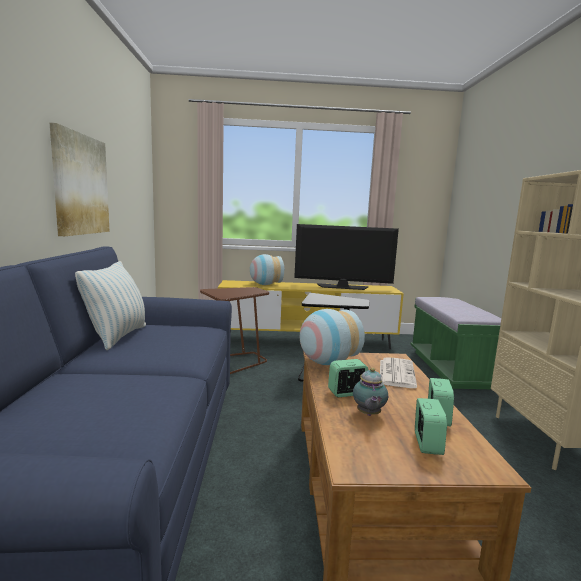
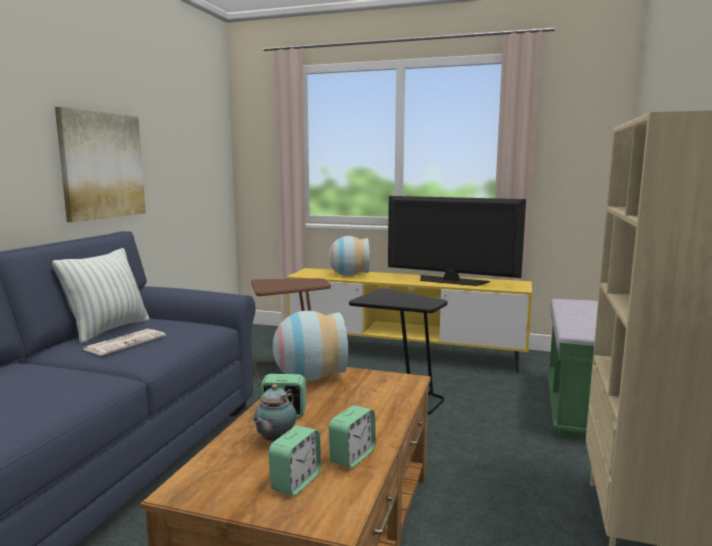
camera: 20 degrees right, 0 degrees up
(396, 373) = (379, 398): newspaper -> newspaper (126, 343)

